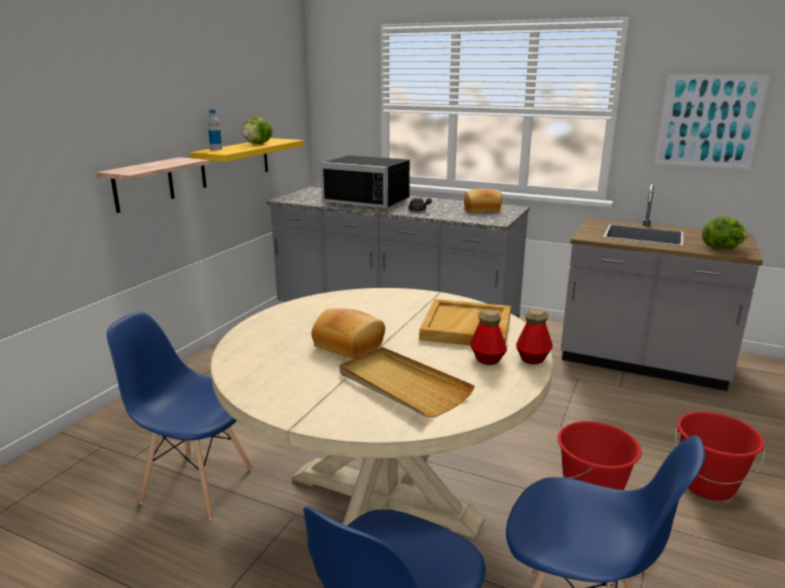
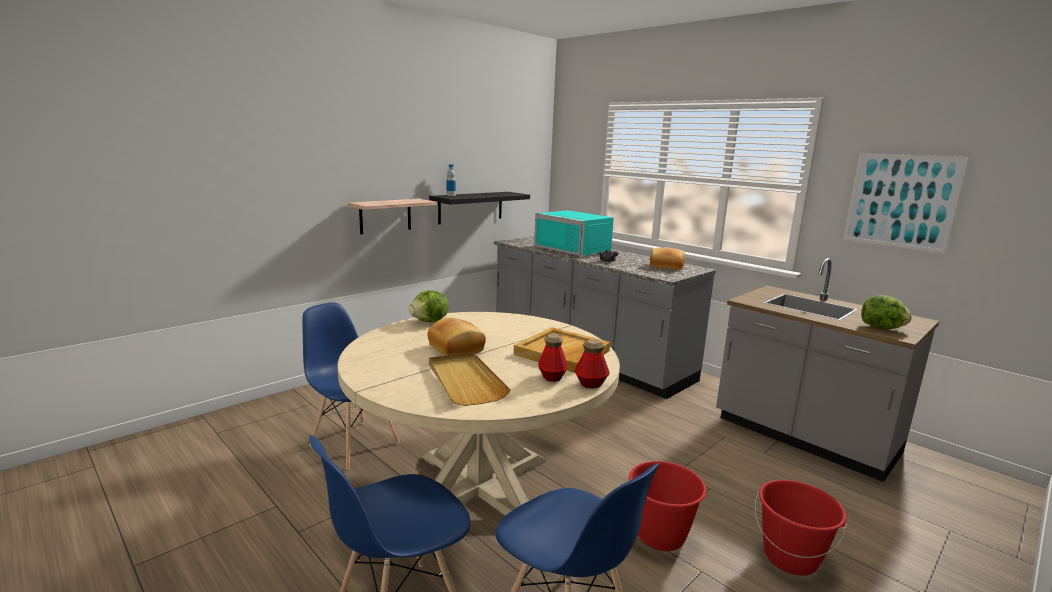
camera: 20 degrees right, 5 degrees down
(235, 162) = (471, 207): yellow shelf -> black shelf
(258, 144) = (489, 194): lettuce -> lettuce (430, 321)
(369, 201) = (576, 250): black microwave -> turquoise microwave

